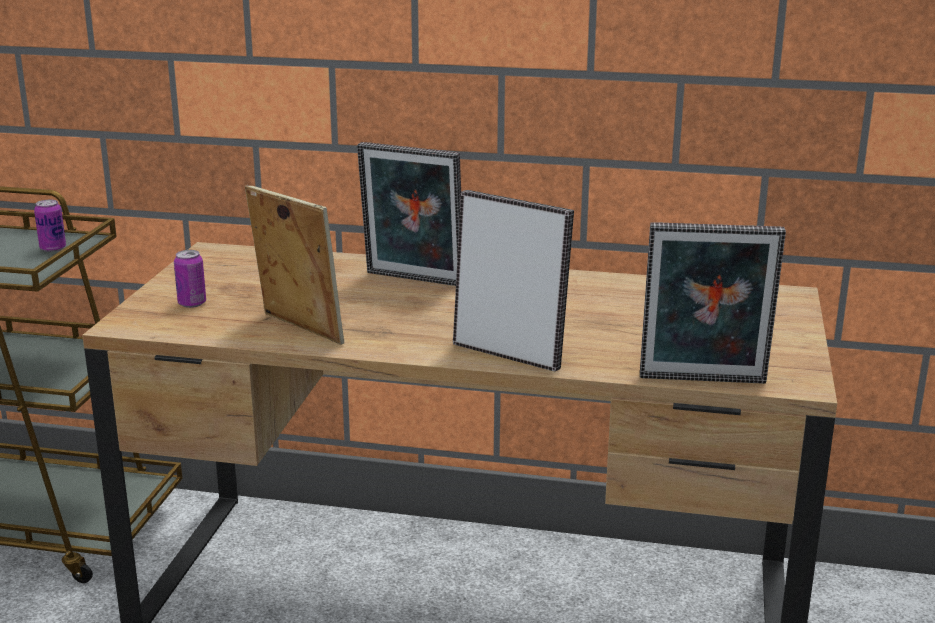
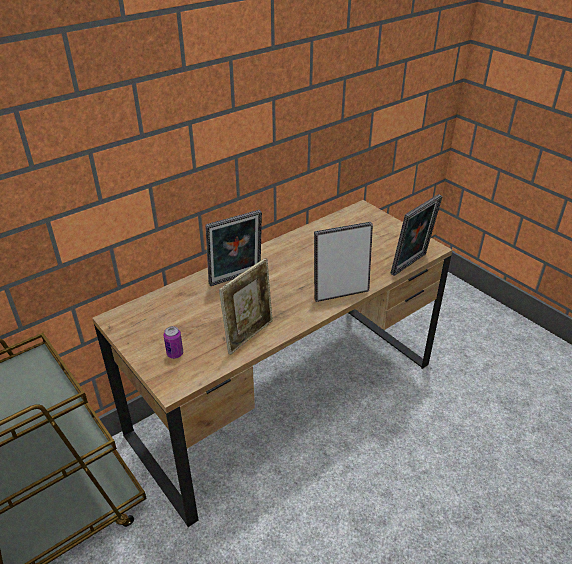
camera: 50 degrees left, 15 degrees up
(53, 248) = (32, 372): can -> none
(298, 330) = (249, 335): picture frame -> picture frame turned 135 degrees clockwise

